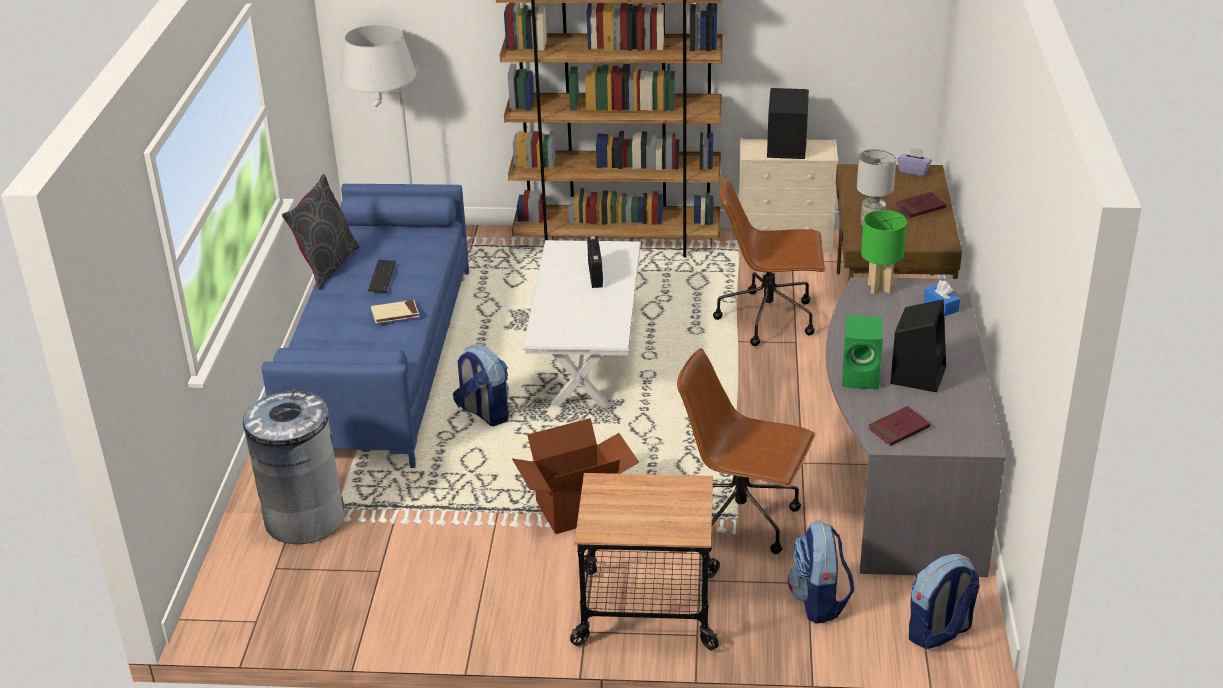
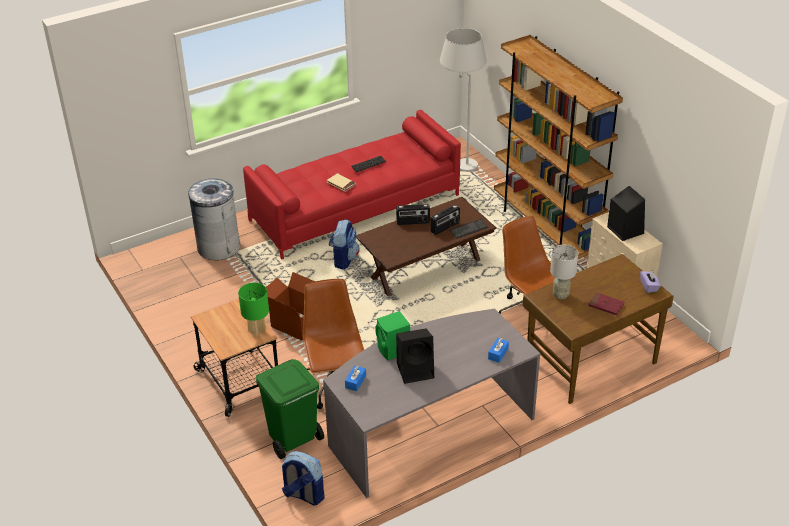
camera: 55 degrees right, 5 degrees up
(326, 266) = (362, 144): grey pillow -> none
(381, 360) = (355, 207): blue sofa -> red sofa
(554, 293) = (413, 222): none -> radio
(586, 355) = (425, 268): white coffee table -> brown coffee table
(621, 260) = (468, 229): none -> keyboard
(819, 602) = (293, 439): backpack -> green trash can
(879, 288) = (493, 323): green table lamp -> green table lamp (257, 331)
(898, 429) = (355, 382): red book -> blue tissue box

